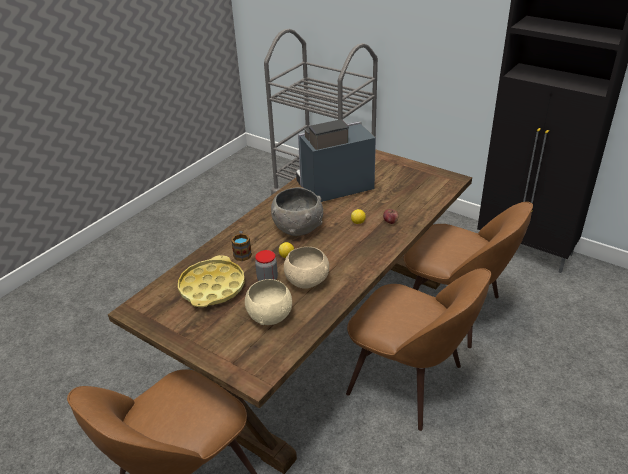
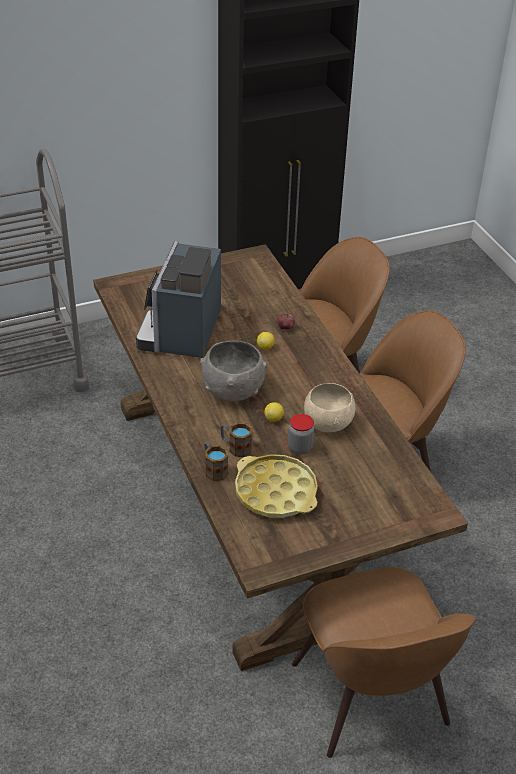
camera: 60 degrees left, 5 degrees up
(213, 253) = (214, 469): none -> mug
(269, 315) = (358, 469): beige bowl -> none

